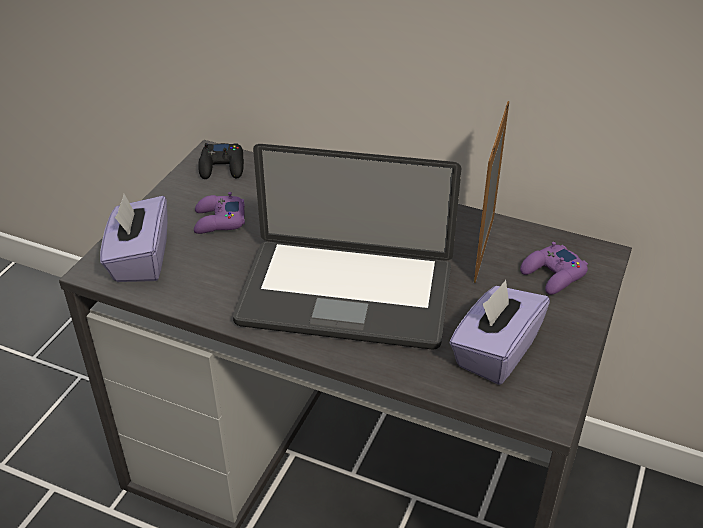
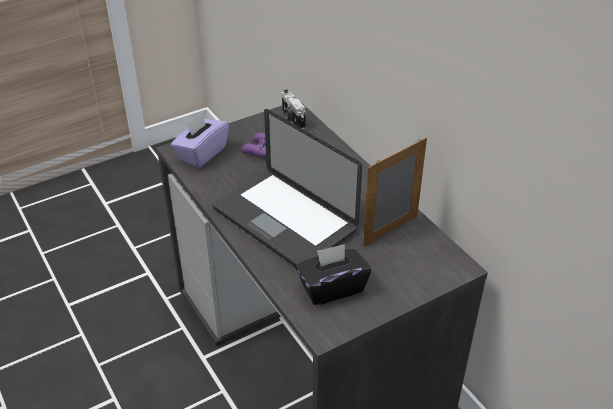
camera: 35 degrees right, 0 degrees up
(222, 167) = (292, 120): black game controller -> camera
(495, 352) = (332, 288): purple tissue box -> black tissue box
(553, 275) = (415, 264): purple game controller -> none

